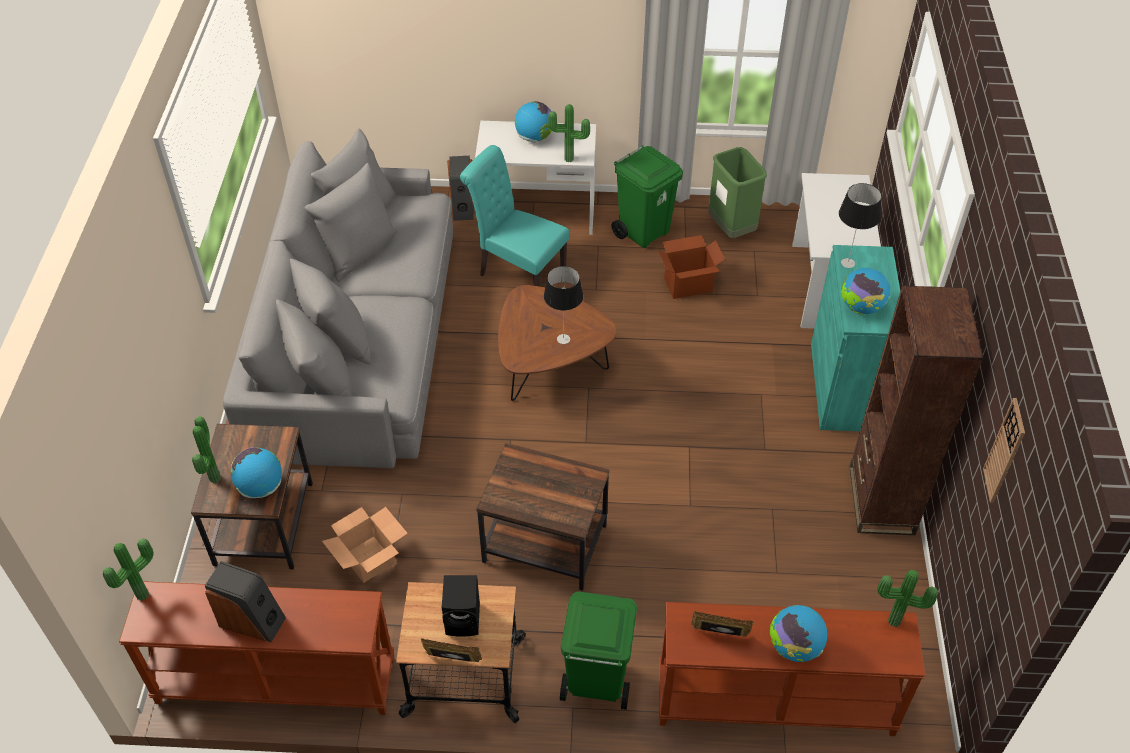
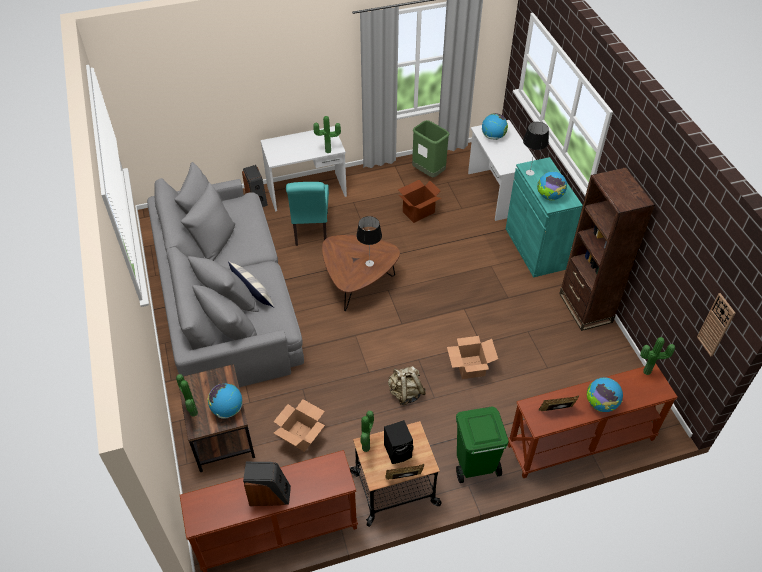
camera: 20 degrees left, 0 degrees up
(144, 596) = (189, 502): potted plant -> potted plant (367, 448)
(375, 335) = (252, 292): none -> pillow
(517, 272) = (311, 231): turquoise chair -> turquoise chair turned 105 degrees counterclockwise
(534, 137) = (300, 143): globe -> globe (493, 137)
(544, 545) = (405, 393): brown side table -> beige backpack
(644, 232) = (377, 187): green trash can -> none
(658, 537) = (471, 367): none -> cardboard box
(1004, 451) = (690, 254): wall clock -> wall clock (716, 325)

